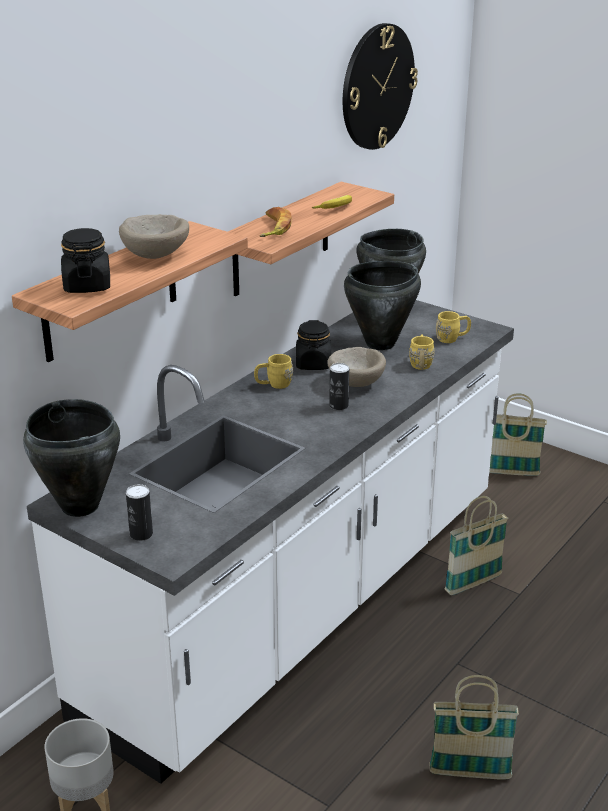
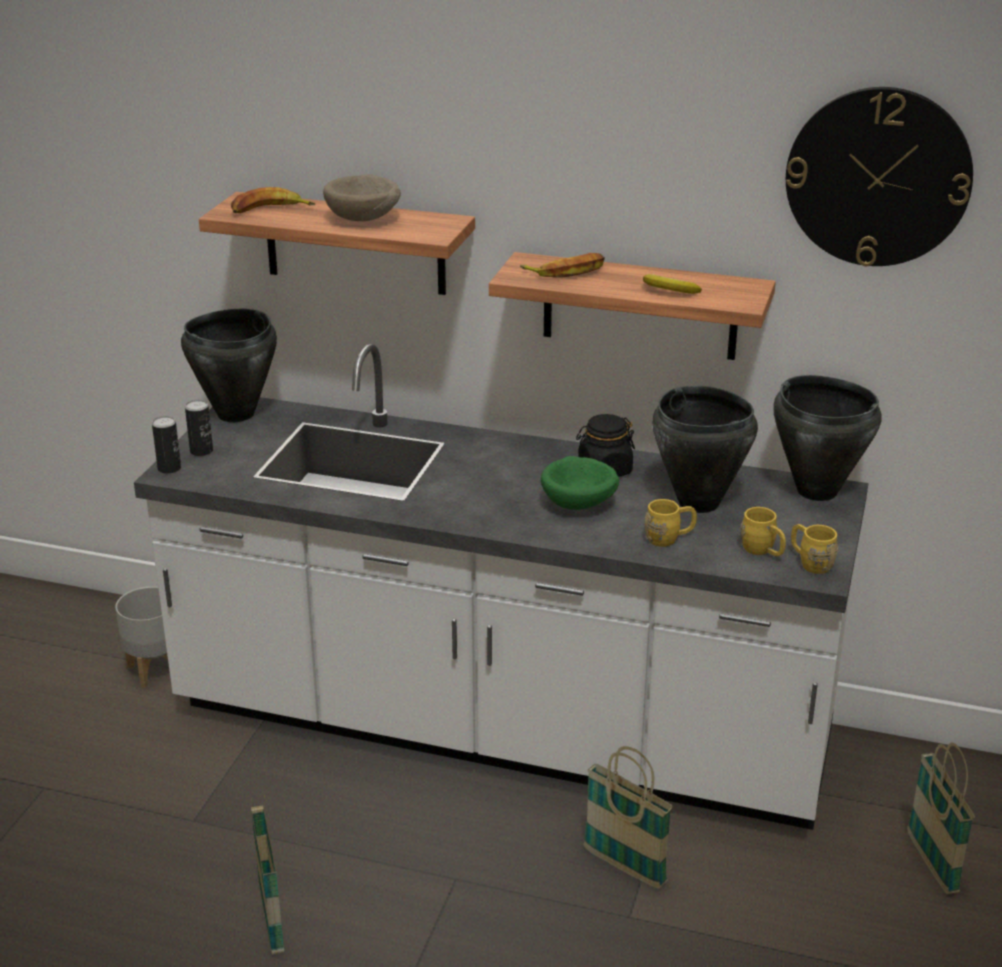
camera: 70 degrees right, 0 degrees up
(87, 286) = (270, 210): black jar -> banana
(274, 384) = (534, 456): yellow mug -> yellow mug (810, 562)
(338, 406) = (512, 503): can -> can (169, 468)
(356, 382) = (580, 504): beige bowl -> green bowl

